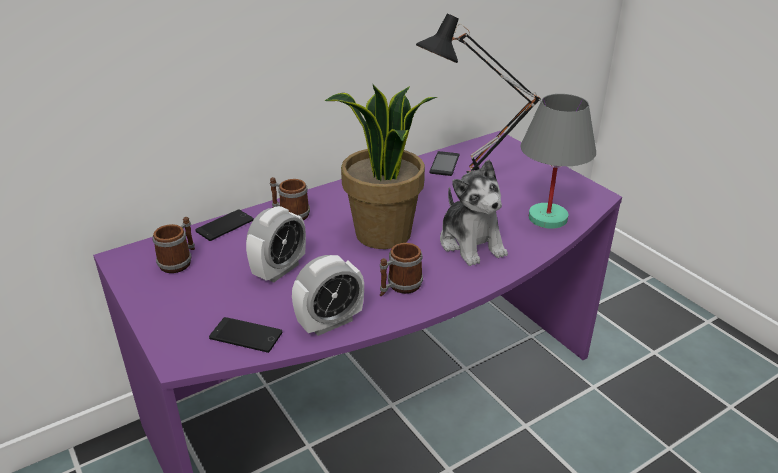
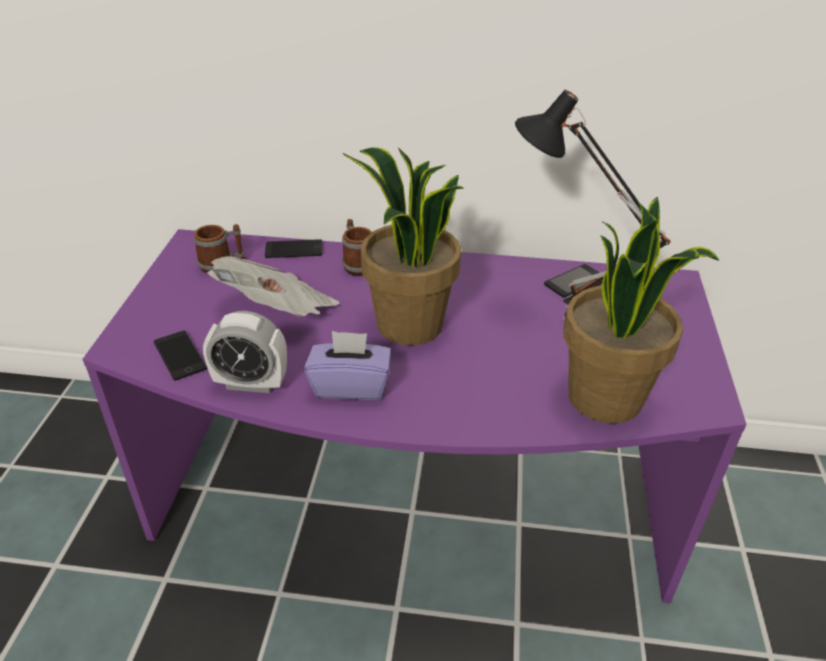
camera: 40 degrees right, 5 degrees up
(279, 270) = (279, 312): alarm clock -> newspaper
(399, 287) = (350, 385): mug -> purple tissue box
(471, 243) = (479, 381): plush toy -> none
(547, 217) = (606, 398): grey table lamp -> potted plant

